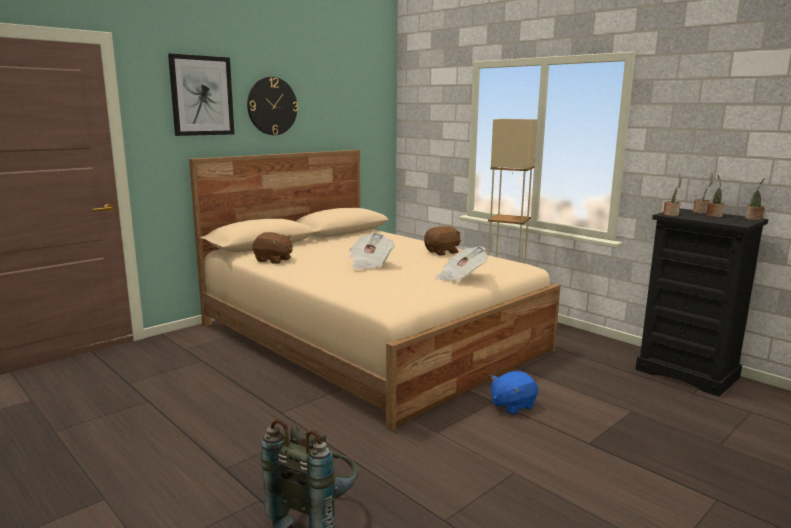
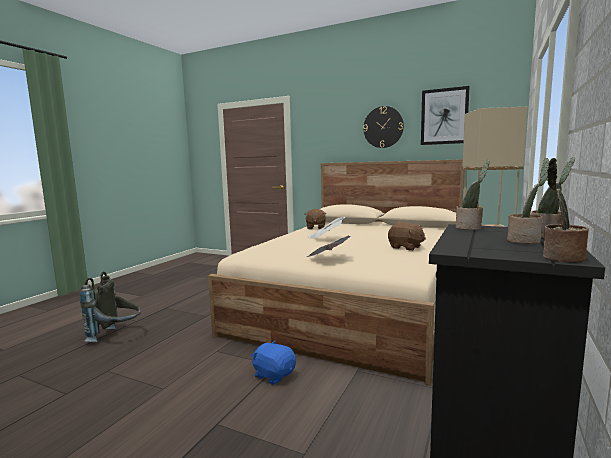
camera: 70 degrees right, 5 degrees down
(202, 96) = (333, 124): picture -> picture (444, 116)

